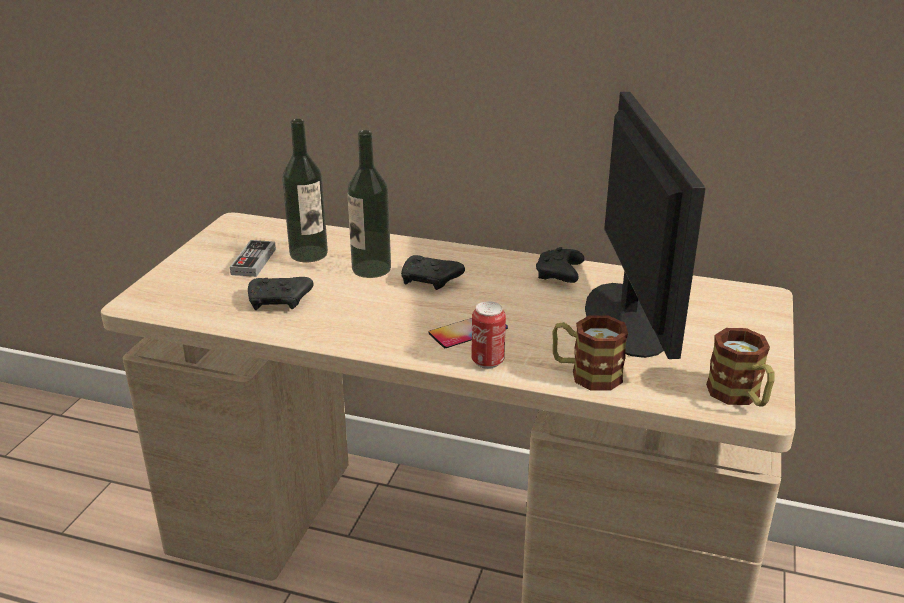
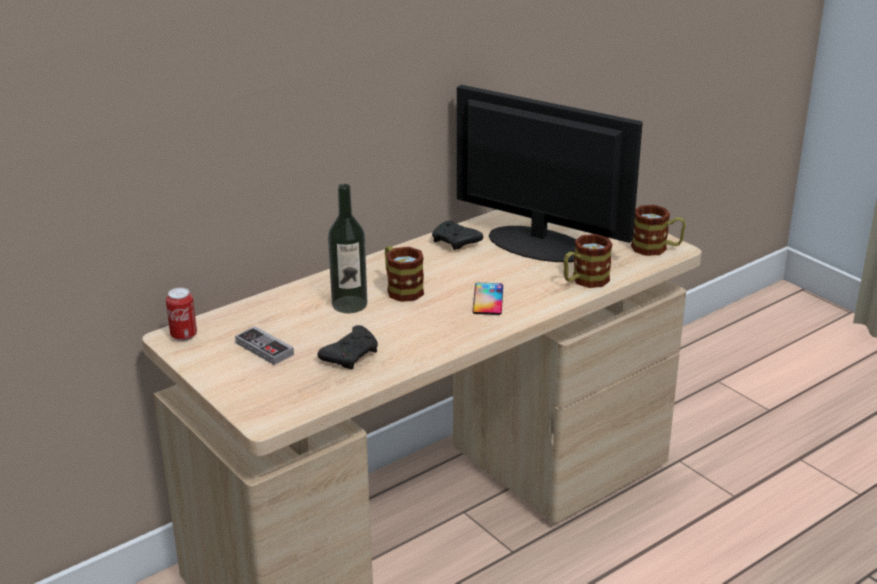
camera: 55 degrees left, 0 degrees up
(308, 254) = (286, 322): bottle -> none
(431, 281) = (401, 289): black game controller -> mug
(487, 361) = (534, 306): can -> can (184, 336)

